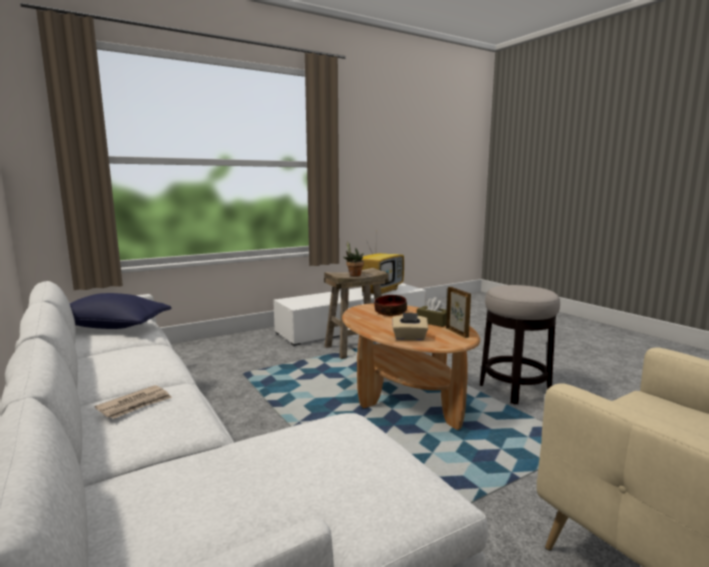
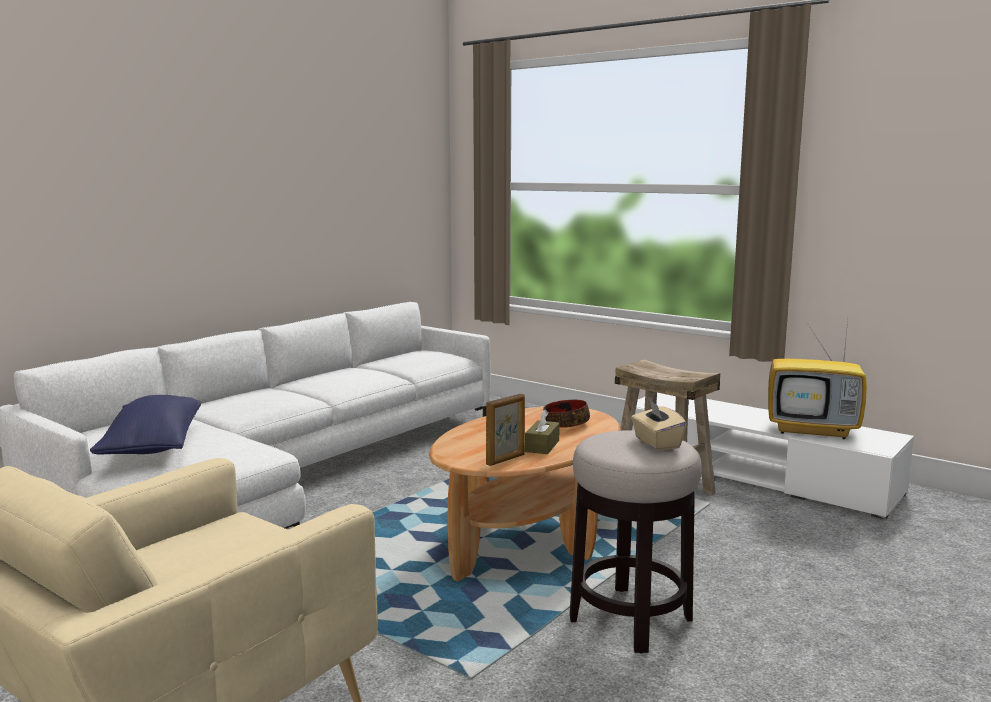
camera: 70 degrees right, 0 degrees up
(110, 327) = (422, 355): blue pillow -> blue pillow (152, 446)
(135, 404) = (262, 394): newspaper -> none
(353, 275) = (655, 372): potted plant -> none
(409, 338) = (462, 440): beige tissue box -> beige tissue box (656, 443)

